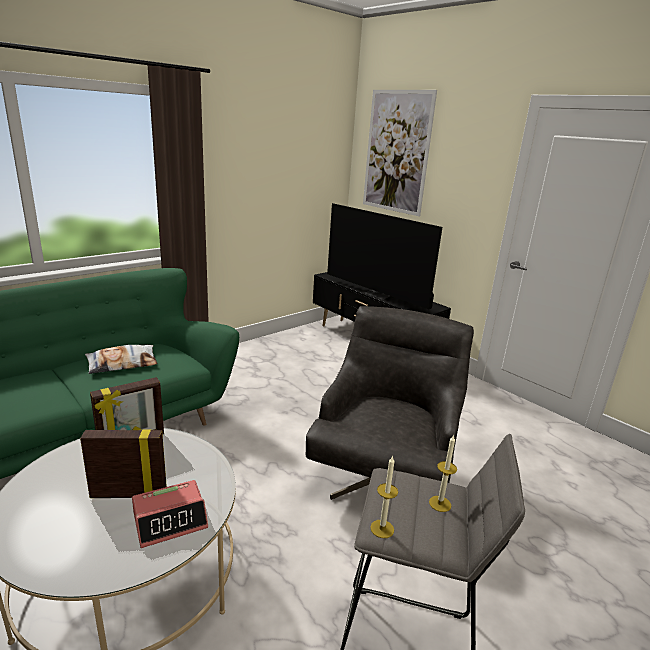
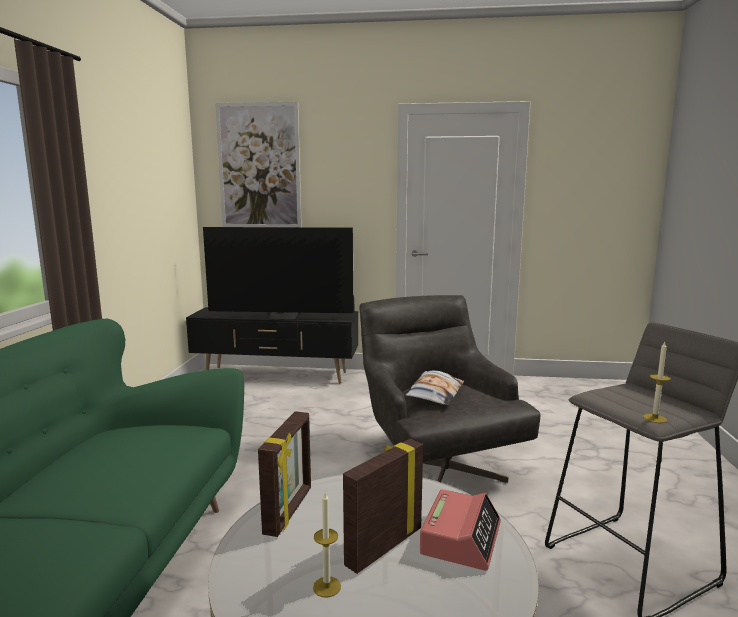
camera: 40 degrees left, 10 degrees down
(122, 364) = (106, 462): pillow -> pillow (435, 393)
(440, 503) = (643, 394): candle -> candle (327, 587)

